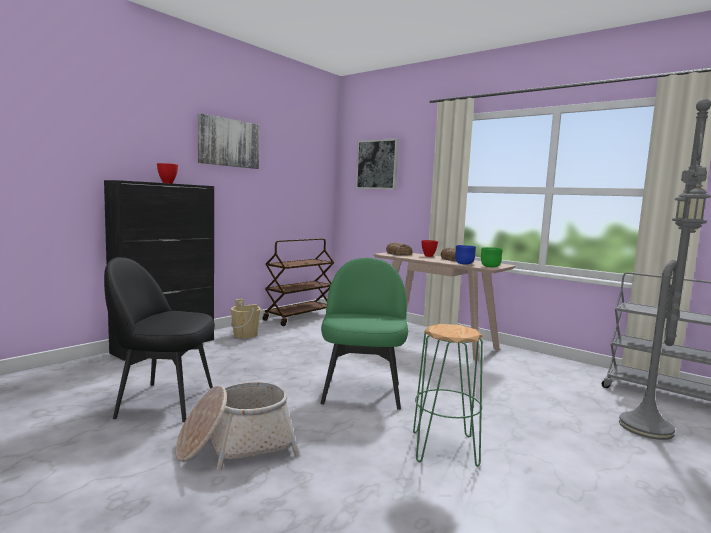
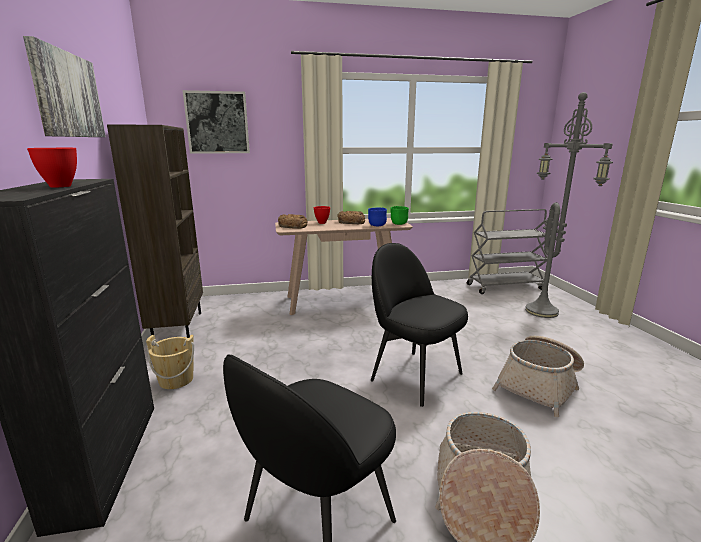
camera: 50 degrees left, 10 degrees up
(299, 317) = (178, 328): brown cart -> brown bookcase
(362, 392) = (414, 375): green chair -> black chair
(444, 449) = (540, 385): green stool -> basket

